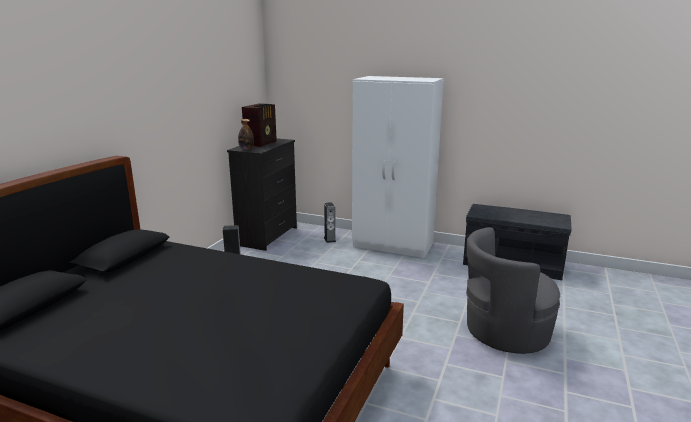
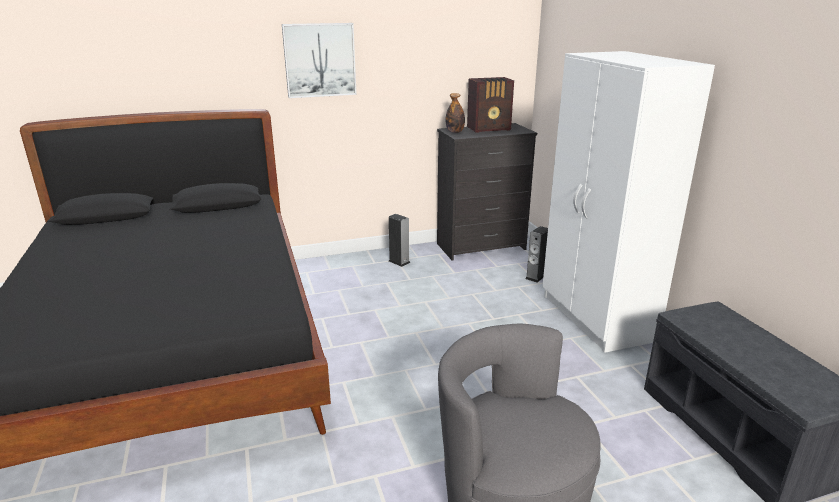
camera: 50 degrees right, 5 degrees up
(150, 103) = (320, 60): none -> picture

